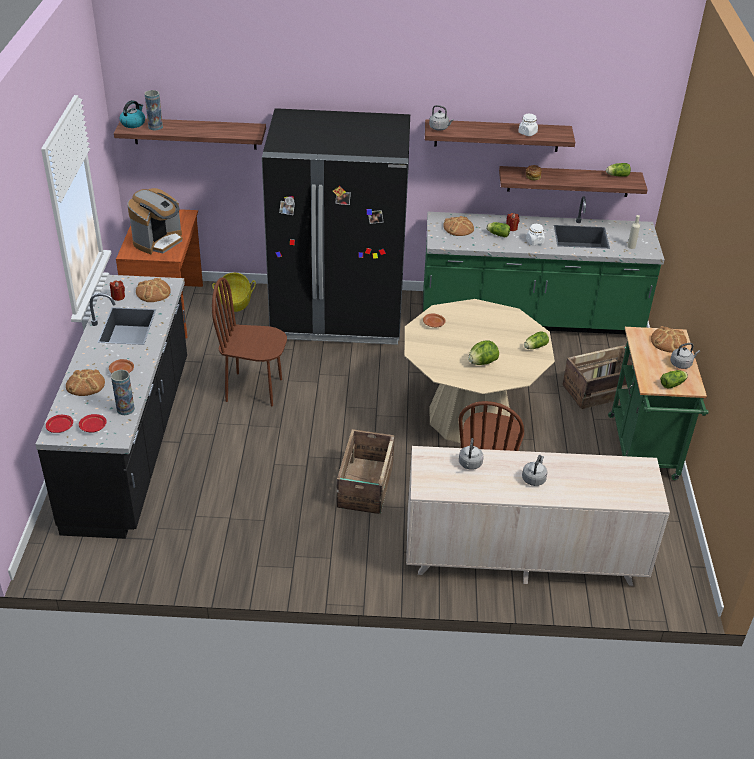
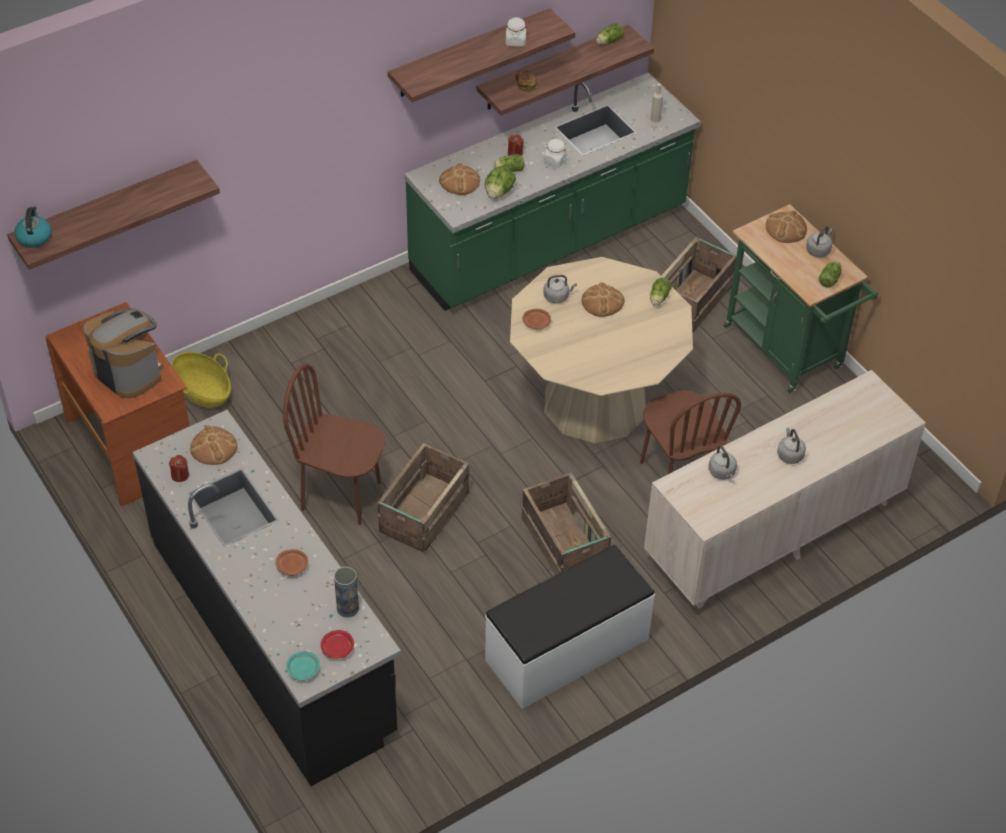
camera: 35 degrees left, 10 degrees up
(60, 427) = (303, 669): red plate -> turquoise plate
(85, 384) = (271, 604): bread -> bread (602, 302)
(155, 127) = (69, 229): vase -> none
(158, 241) = (129, 372): coffee machine -> coffee machine turned 45 degrees counterclockwise
(254, 389) = (341, 495): brown chair -> brown chair turned 45 degrees clockwise
(292, 423) = (423, 513): none -> crate
(300, 549) = (567, 650): none -> white bench
(338, 316) = (341, 348): black fridge -> none
(439, 128) = (417, 78): grey kettle -> grey kettle (557, 296)
(482, 362) = (626, 346): lettuce -> lettuce (499, 193)

